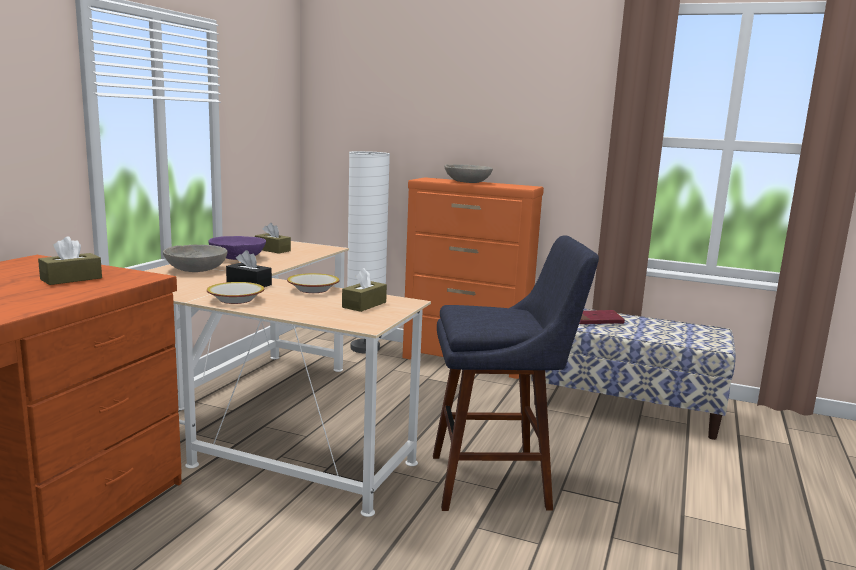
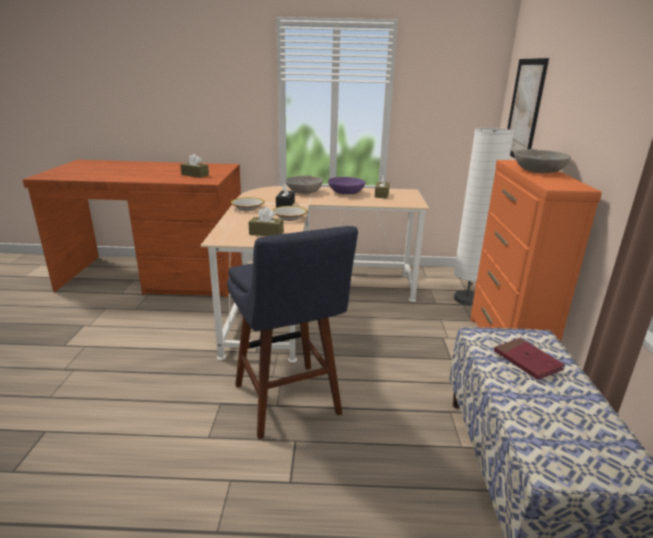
camera: 70 degrees right, 10 degrees up
(365, 131) = (524, 110): none -> picture

